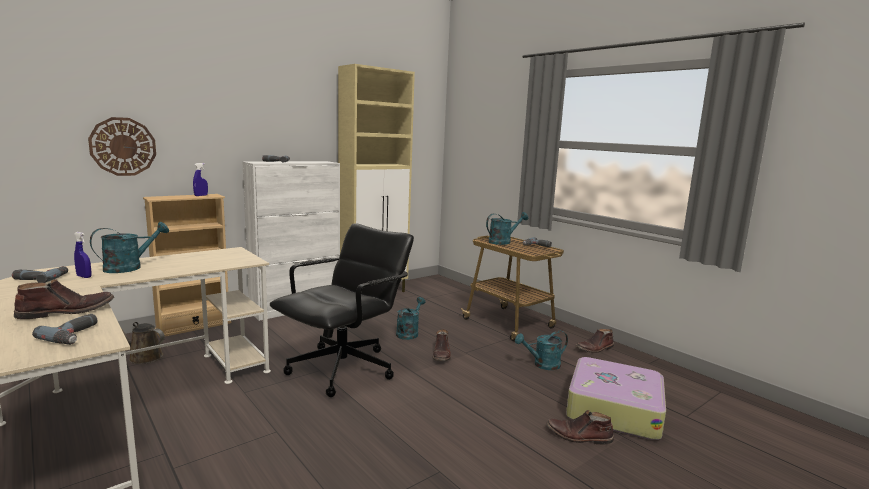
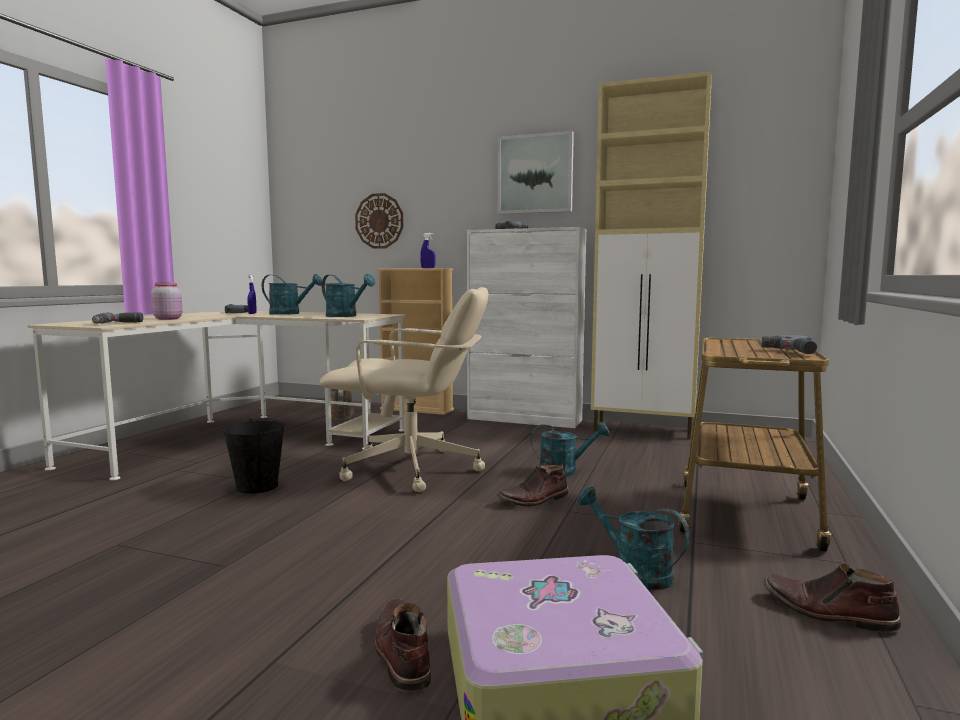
camera: 60 degrees right, 5 degrees down
(67, 311) = (168, 319): brown boot -> pink jar
(285, 115) = (535, 174): none -> picture
(291, 433) = (257, 486): none -> black bucket
(344, 369) = (413, 470): black office chair -> beige office chair
(503, 242) = (746, 343): turquoise watering can -> turquoise watering can (346, 316)

